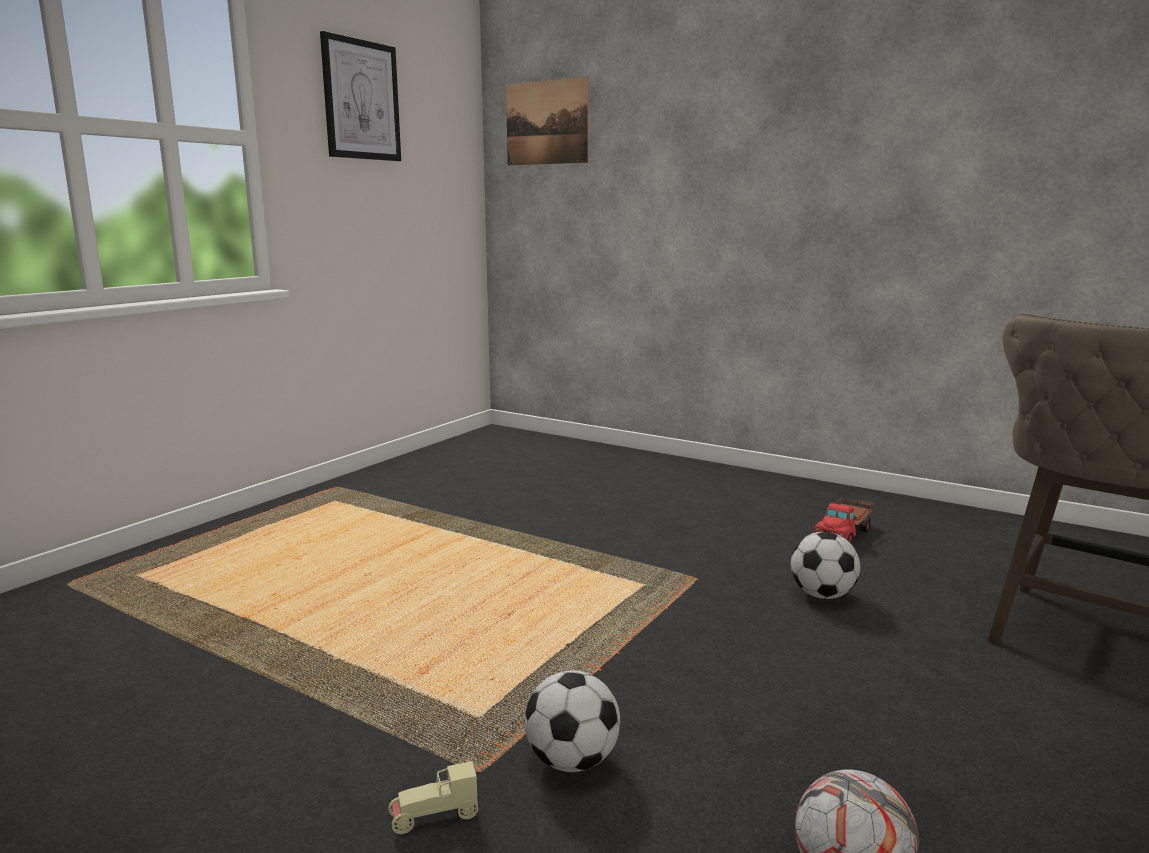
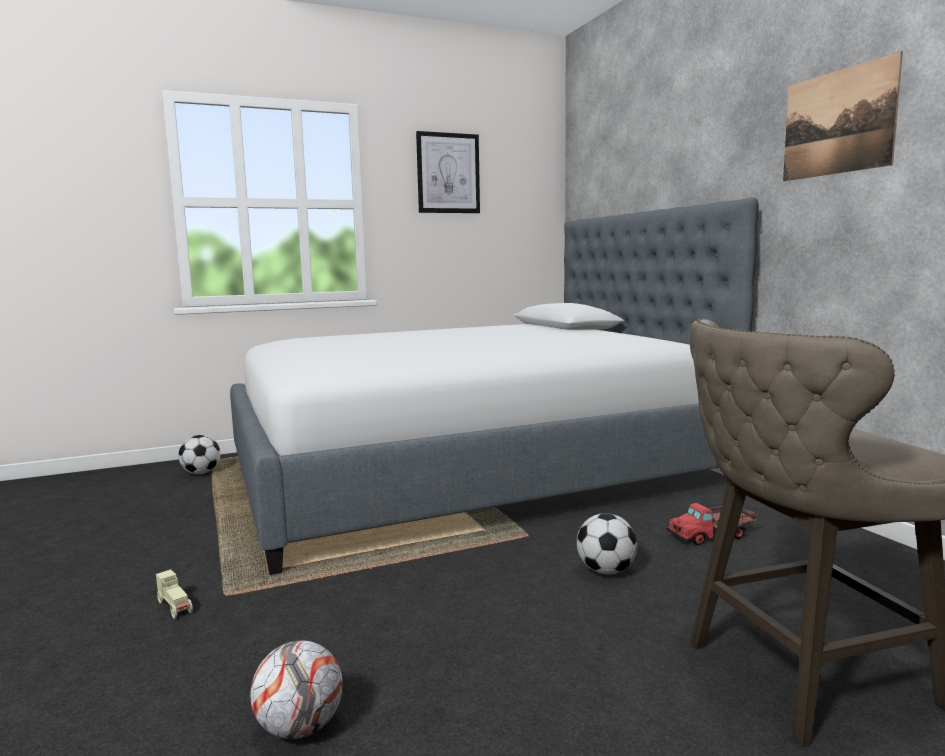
camera: 35 degrees right, 5 degrees down
(434, 818) = (175, 607): beige toy car -> beige toy car turned 150 degrees counterclockwise
(507, 519) = (469, 472): none -> bed
(547, 123) = (597, 176): picture -> picture (837, 122)
(572, 761) = (274, 607): football -> football (201, 473)

